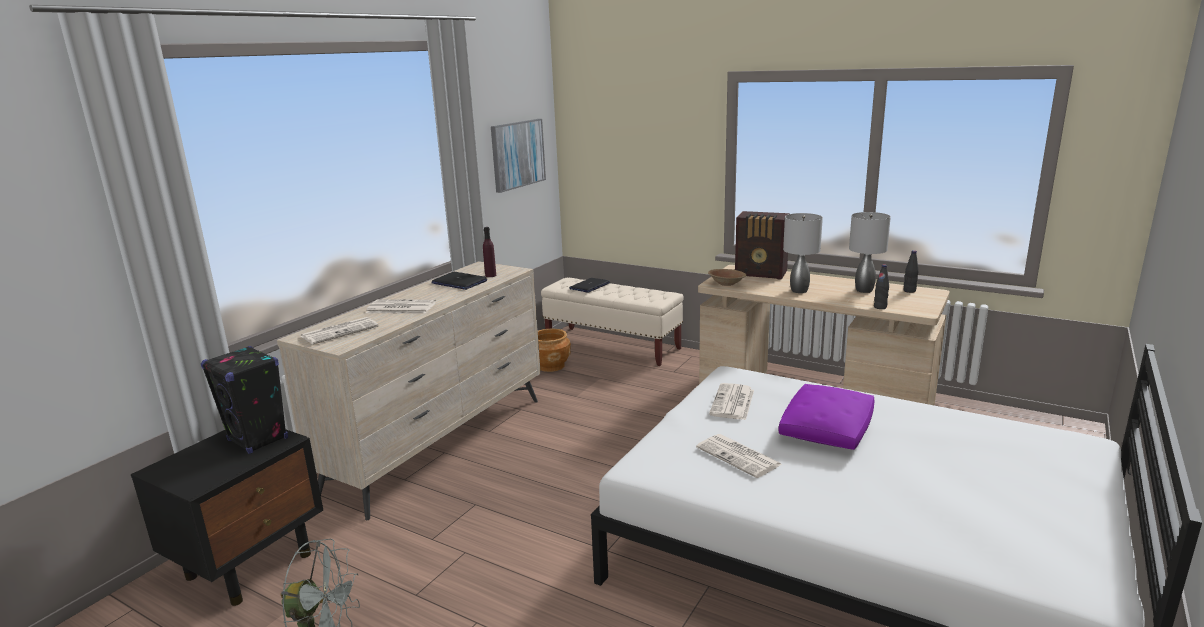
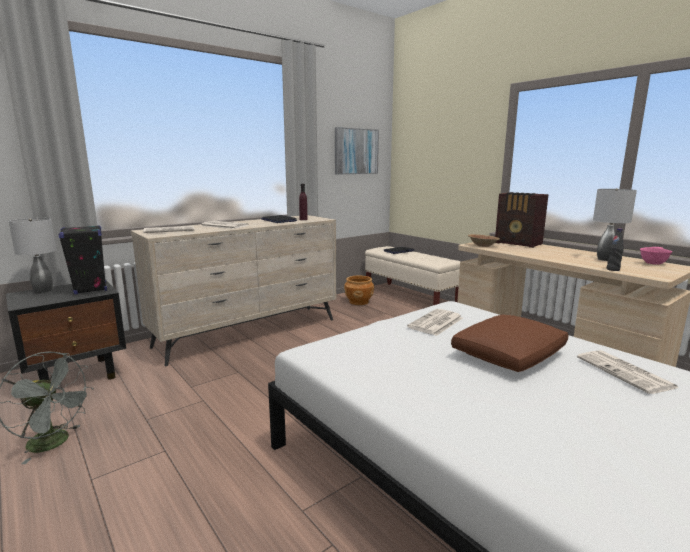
camera: 20 degrees right, 5 degrees down
(739, 456) = (406, 359): newspaper -> newspaper (626, 372)
(799, 290) = (542, 254): grey table lamp -> grey table lamp (43, 290)
(826, 430) = (508, 355): purple pillow -> brown pillow
(909, 291) = (652, 264): black bottle -> pink bowl

